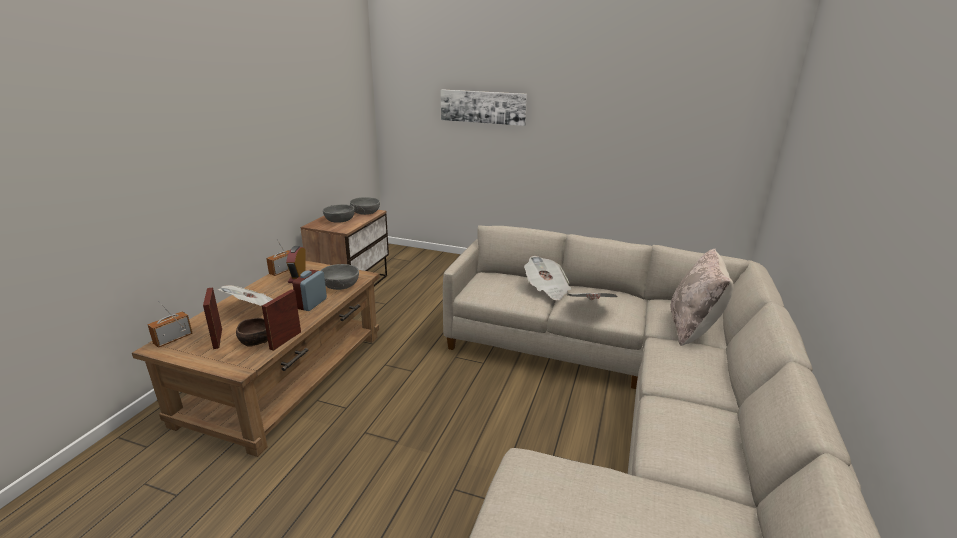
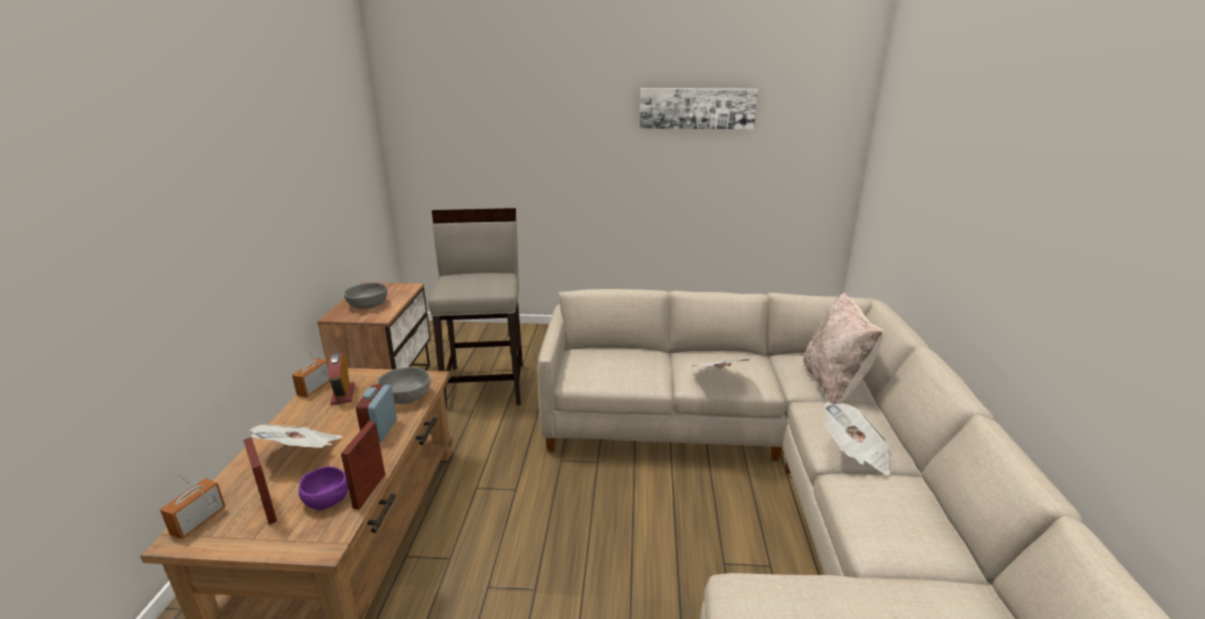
camera: 15 degrees left, 0 degrees up
(256, 340) = (328, 499): brown bowl -> purple bowl
(366, 212) = (397, 289): grey bowl -> none
(422, 295) = (486, 384): none -> beige stool
(483, 107) = (528, 141): picture -> picture (697, 108)
(547, 289) = (659, 361): newspaper -> newspaper (856, 453)

